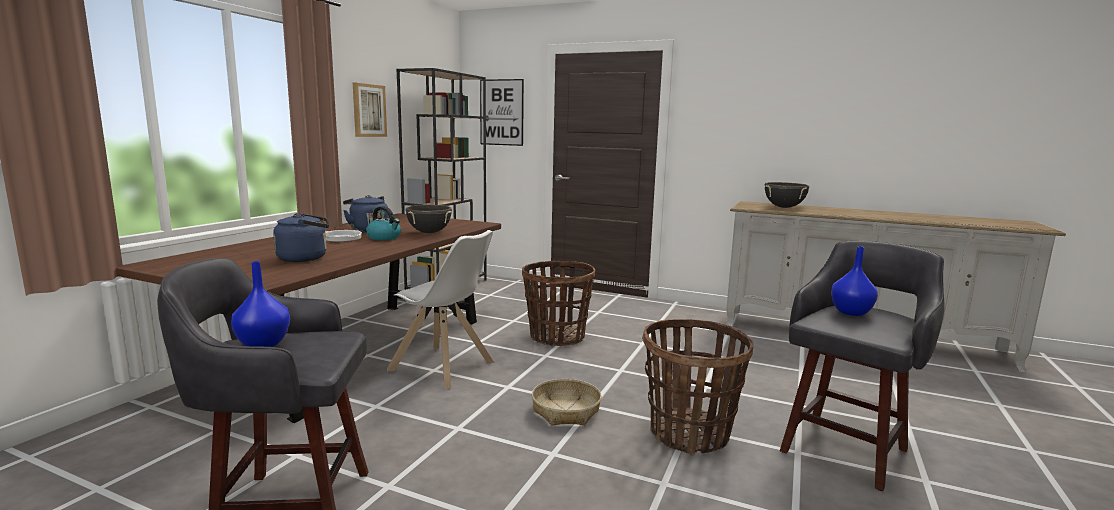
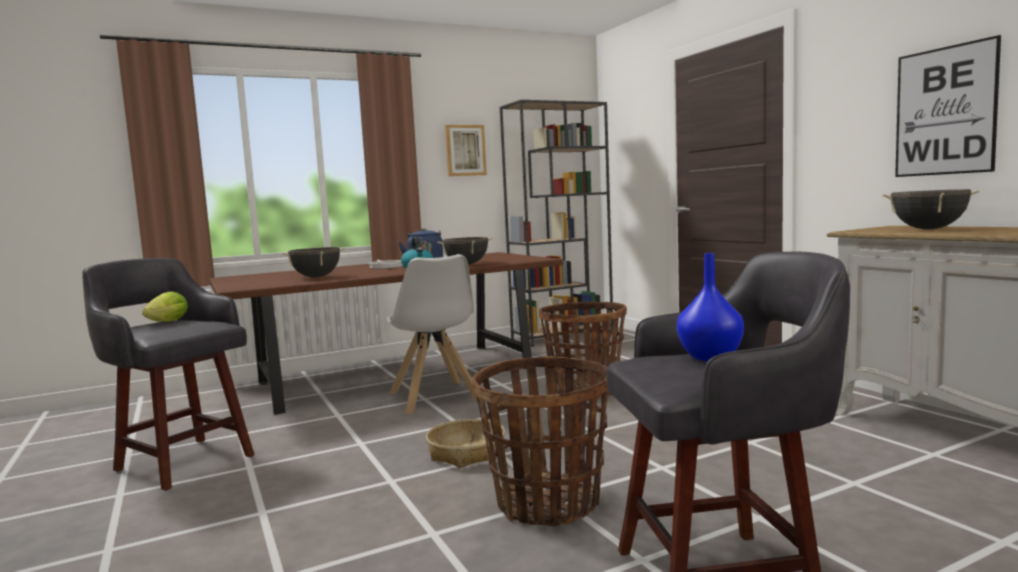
camera: 40 degrees right, 5 degrees down
(264, 343) = (165, 322): blue vase -> lettuce
(305, 258) = (316, 277): blue kettle -> black cooking pot
(501, 112) = (631, 139): picture -> picture (945, 111)

